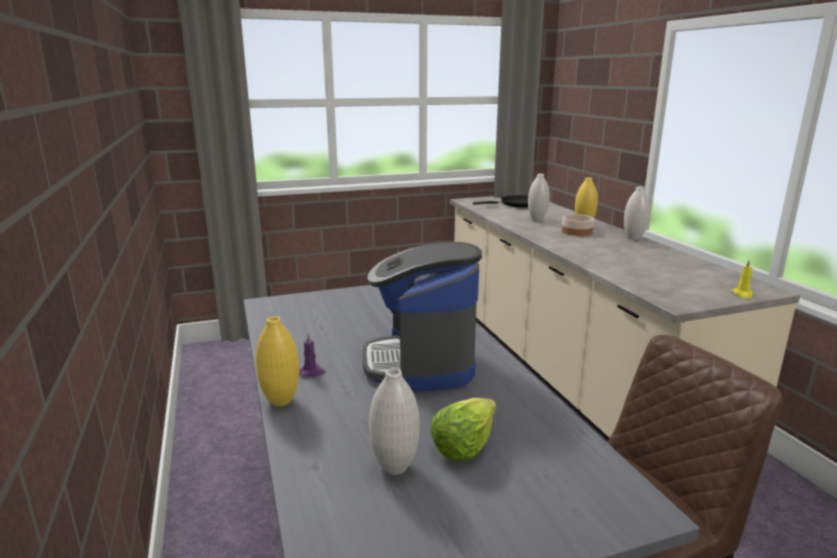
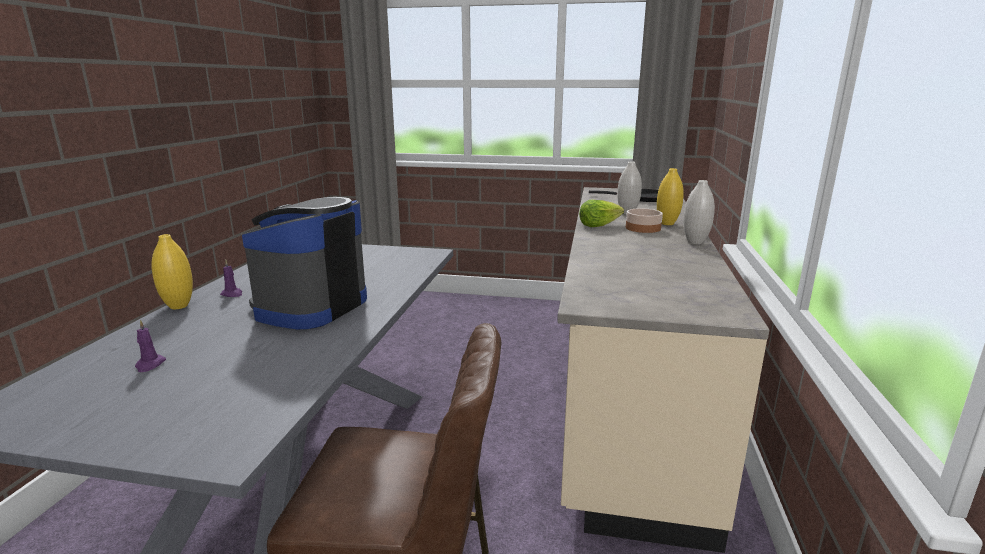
camera: 30 degrees right, 0 degrees up
(395, 467) = (150, 365): white vase -> purple candle
(463, 444) = (217, 366): lettuce -> lettuce (598, 225)
(742, 294) = (688, 312): yellow candle -> none

